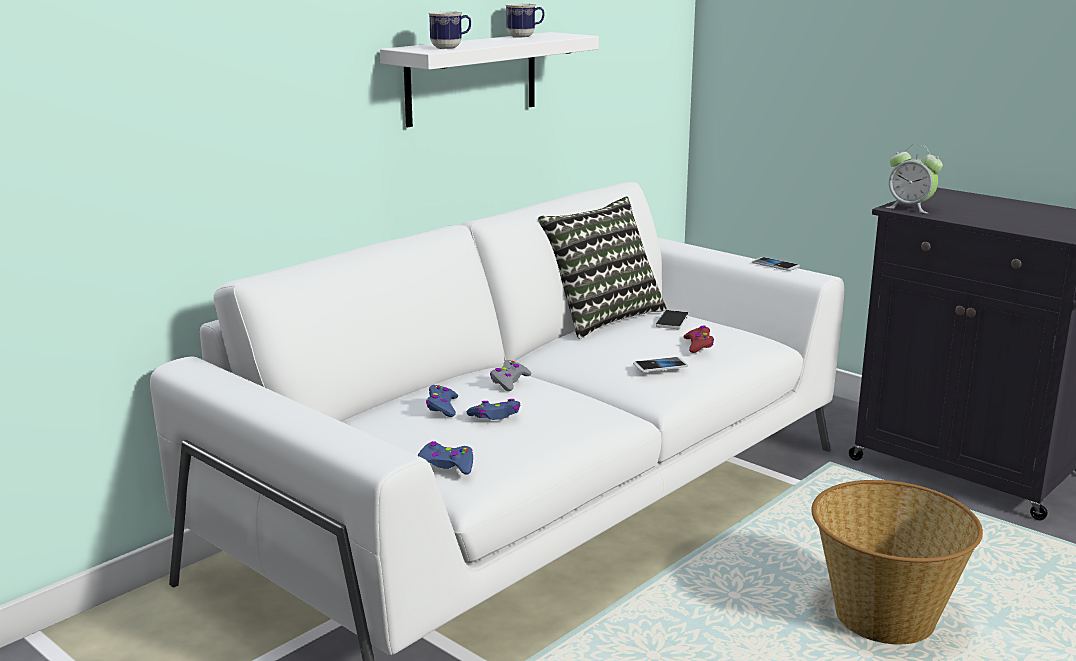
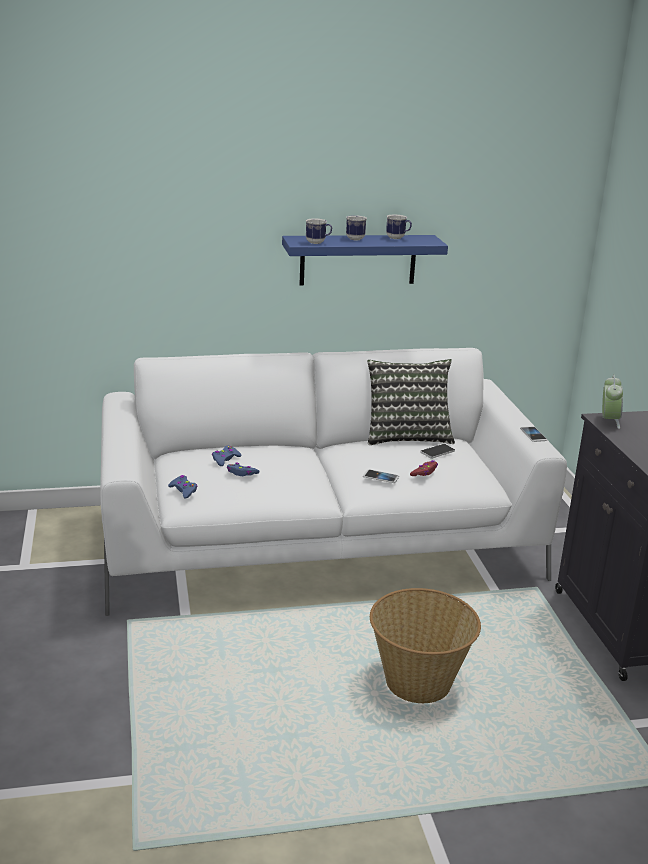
camera: 35 degrees right, 5 degrees up
(472, 78) = (358, 259): white shelf -> blue shelf
(476, 41) = (353, 238): none -> mug
(509, 381) = (282, 457): grey game controller -> none
(910, 208) = (609, 421): alarm clock -> alarm clock turned 150 degrees counterclockwise

